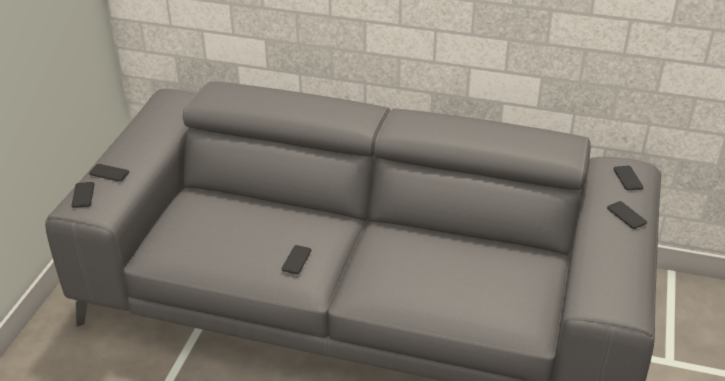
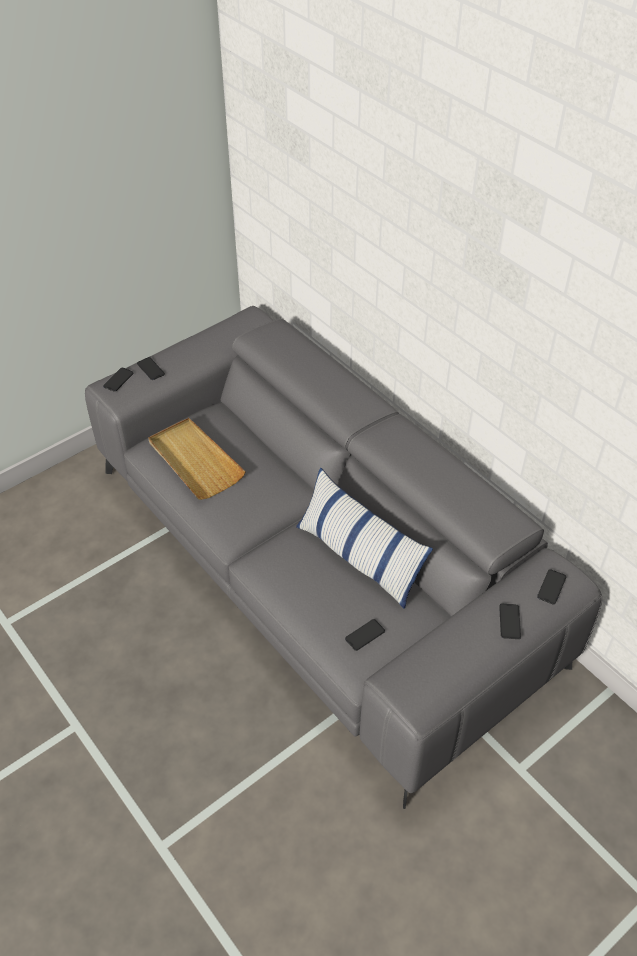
camera: 35 degrees right, 10 degrees up
(214, 240) = (195, 461): none -> beige tray
(296, 260) = (237, 510): phone -> phone (365, 635)
(441, 244) = (359, 557): none -> pillow

